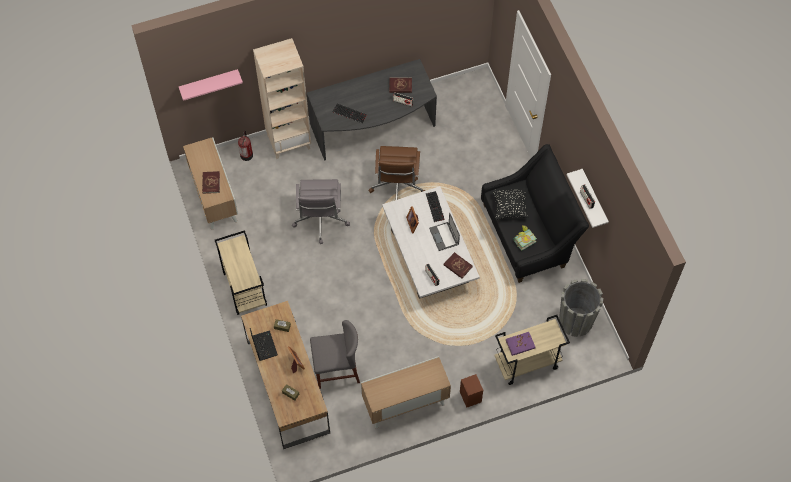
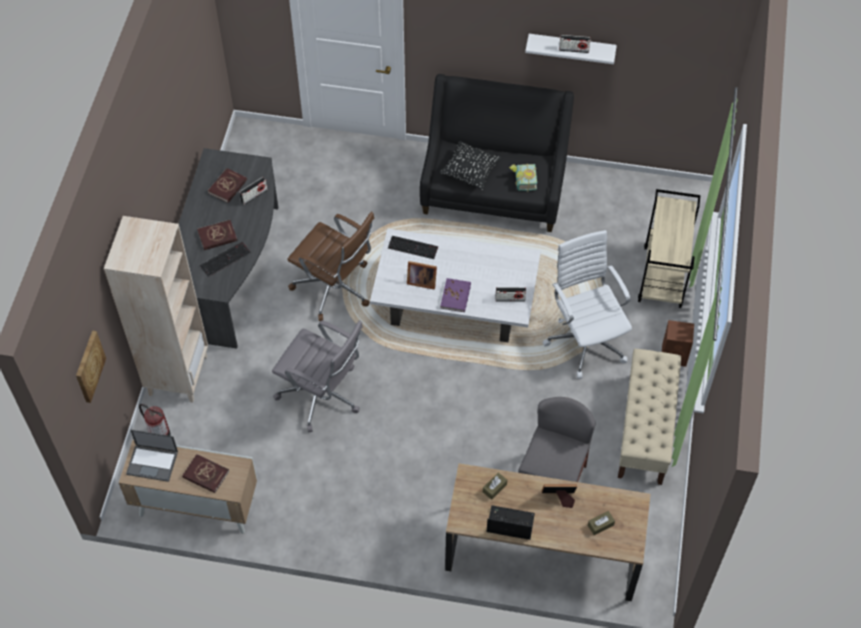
camera: 60 degrees left, 5 degrees down
(209, 83) = (89, 366): pink shelf -> picture
(244, 288) = (363, 535): beige cart -> none
(405, 404) = (645, 429): cabinet -> beige bench
(444, 236) = (462, 258): laptop -> laptop (153, 462)
(449, 340) = (586, 339): none -> white office chair
(457, 266) = (512, 265): red book -> red book (217, 236)
(520, 344) = (671, 245): purple book -> purple book (455, 296)
(575, 321) = (636, 203): grey planter -> none

